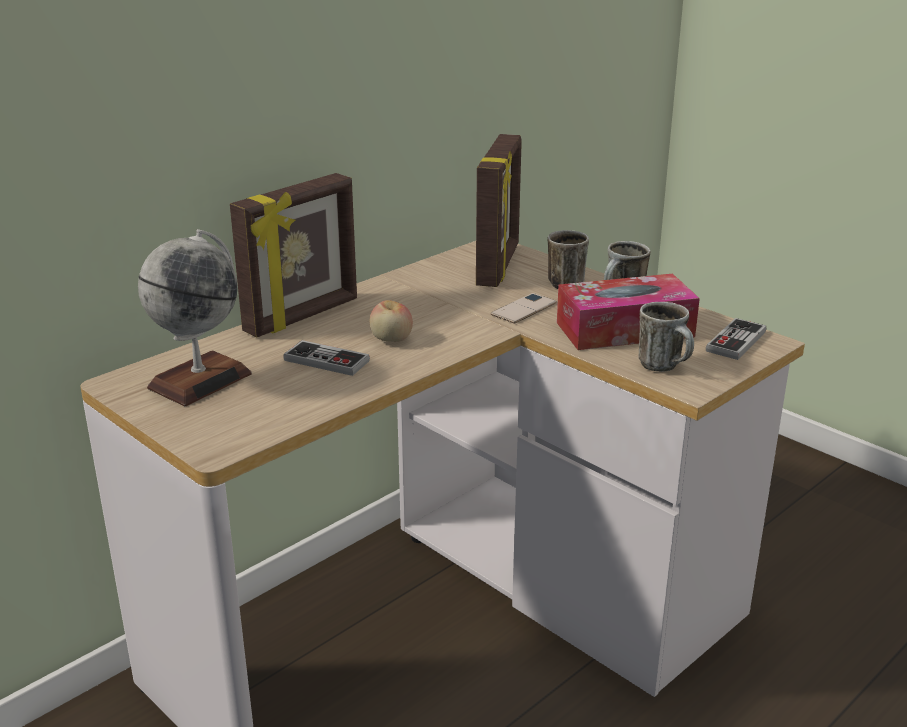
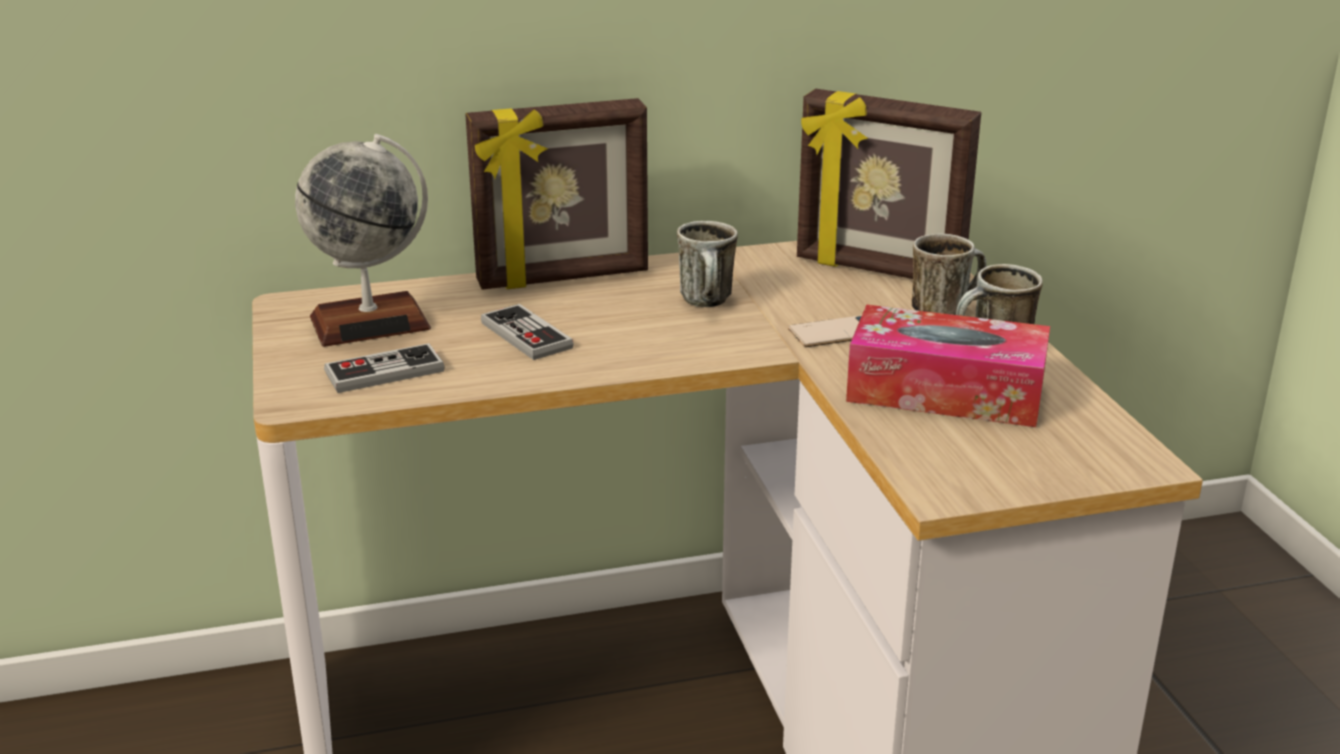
camera: 30 degrees right, 0 degrees up
(391, 339) = (629, 329): apple -> none
(499, 266) = (878, 270): picture frame -> picture frame turned 75 degrees clockwise
(665, 367) = (940, 455): mug -> mug (709, 303)
(736, 341) = (1091, 449): game controller -> game controller (384, 372)

